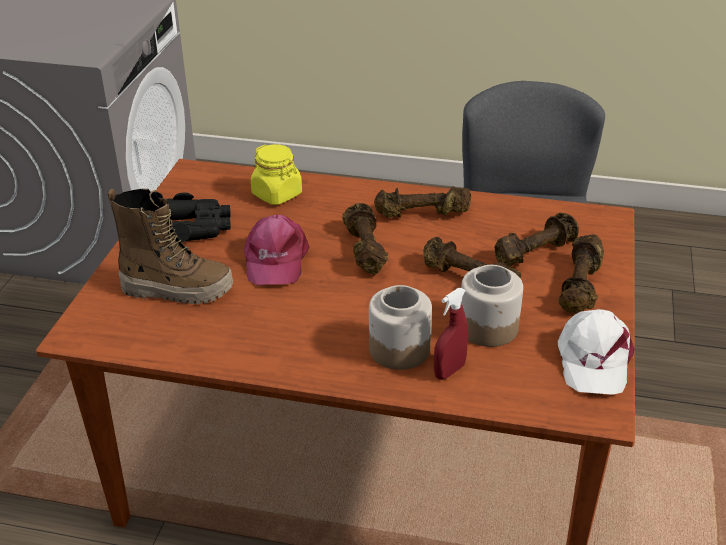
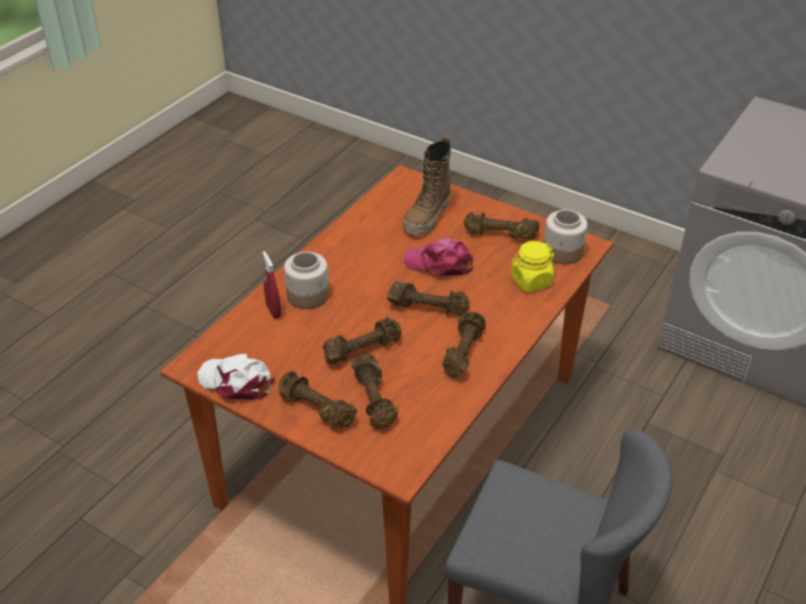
camera: 110 degrees right, 5 degrees up
(197, 227) = (500, 236): black binoculars -> brown dumbbell
(489, 327) = (302, 343): jar -> jar (563, 252)

